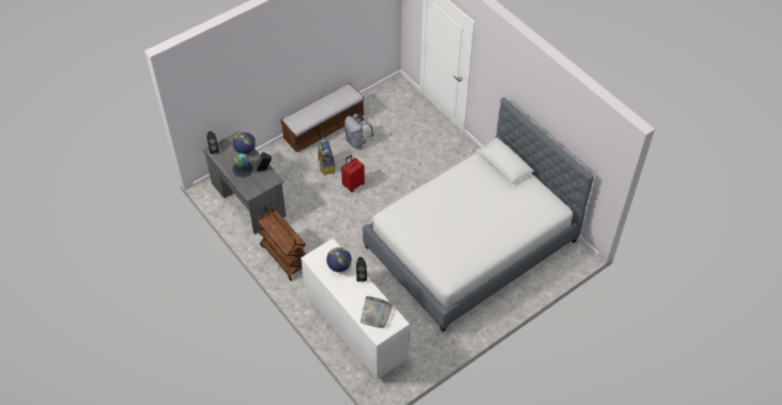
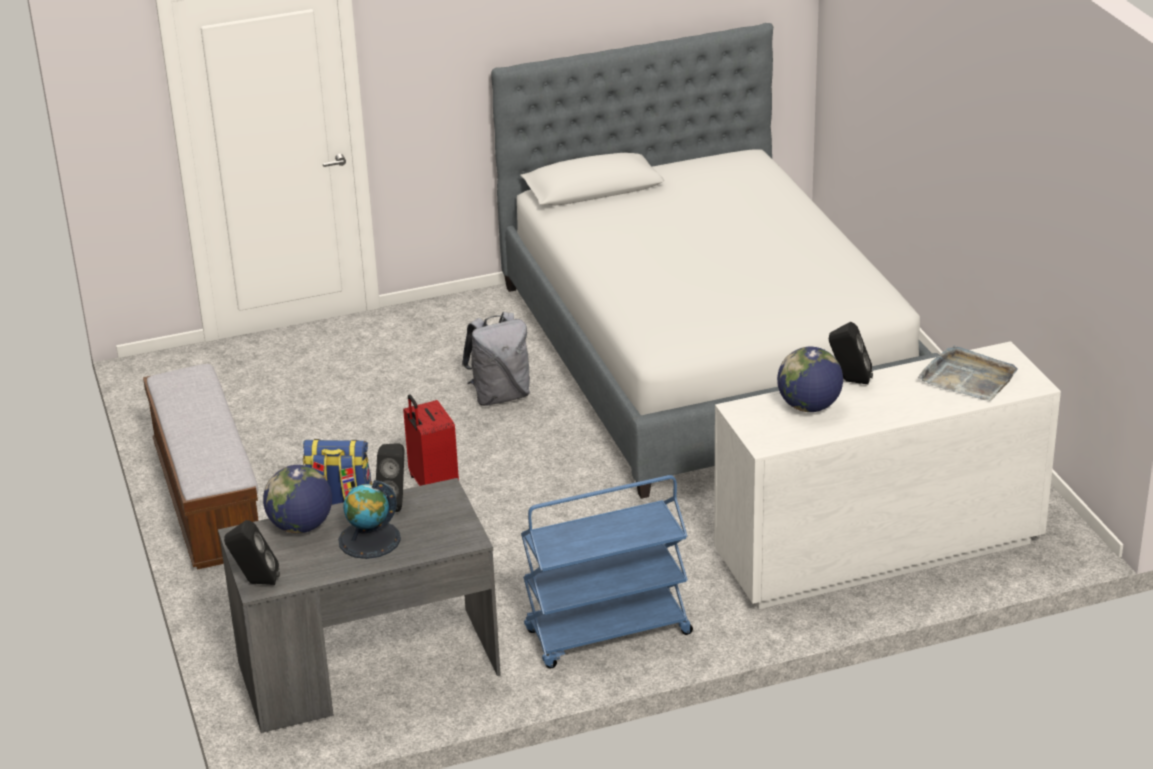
camera: 70 degrees left, 20 degrees down
(284, 257) = (607, 634): brown cart -> blue cart
(357, 142) = (296, 456): grey backpack -> grey backpack (500, 396)

